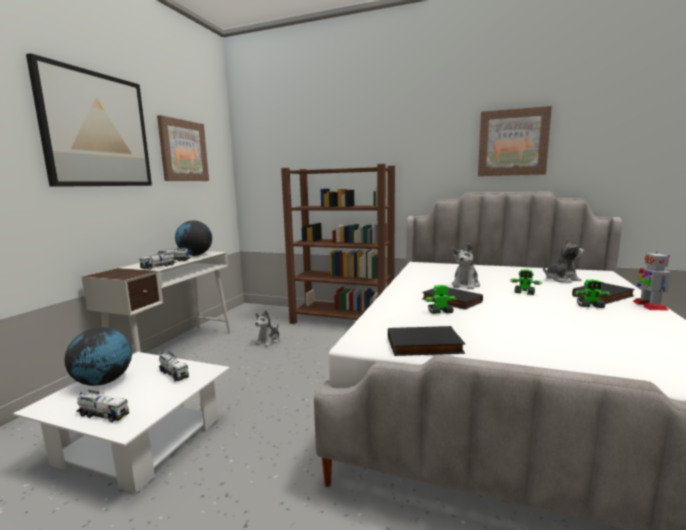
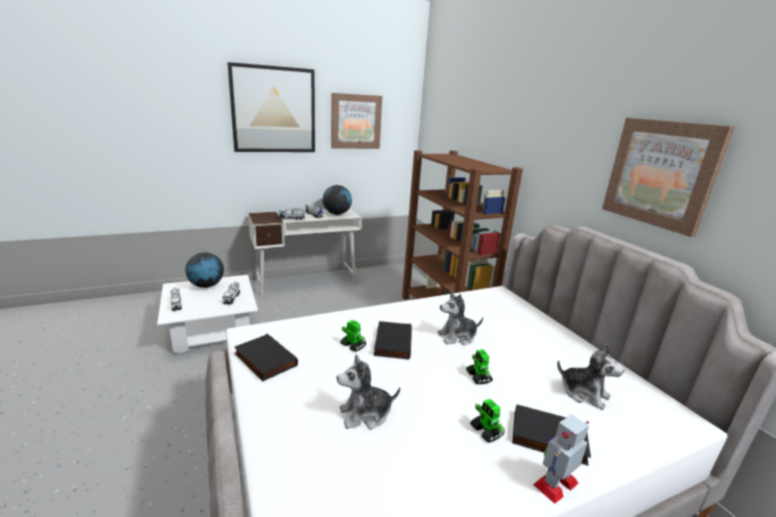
camera: 45 degrees right, 10 degrees up
(268, 341) = (363, 304): plush toy -> plush toy (365, 414)

